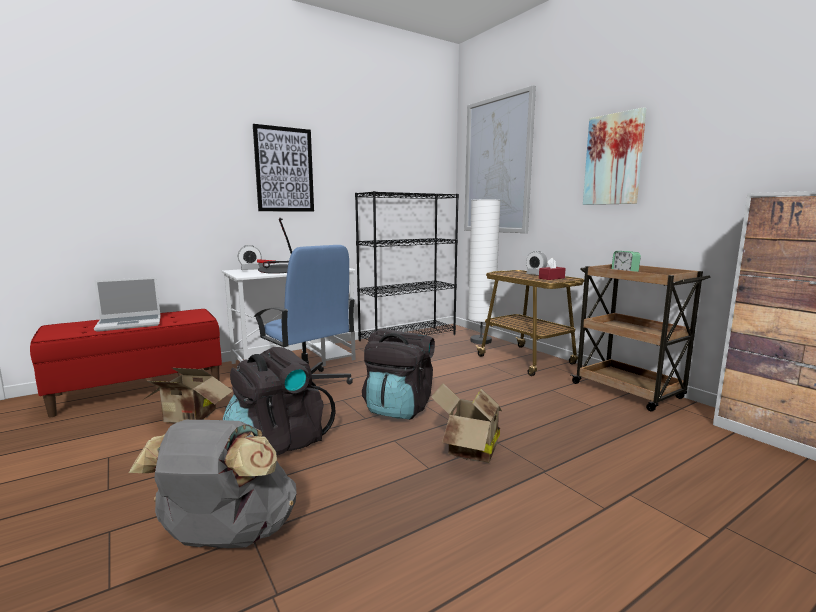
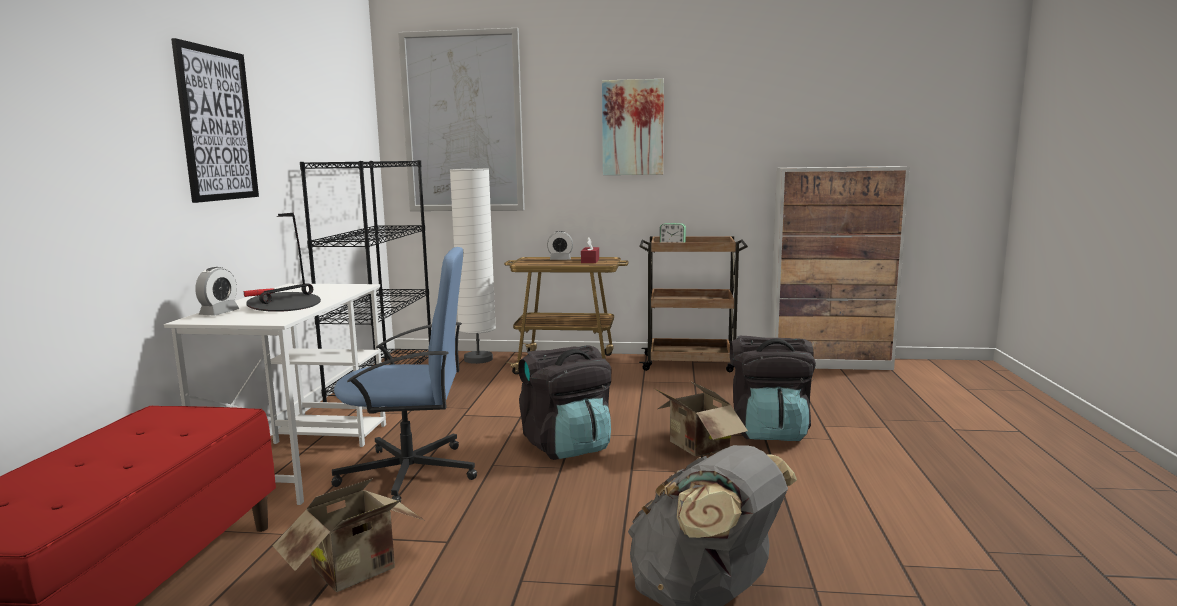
camera: 50 degrees left, 0 degrees up
(130, 324) = (117, 462): laptop -> none
(278, 443) = (543, 527): black backpack -> black backpack (769, 431)

